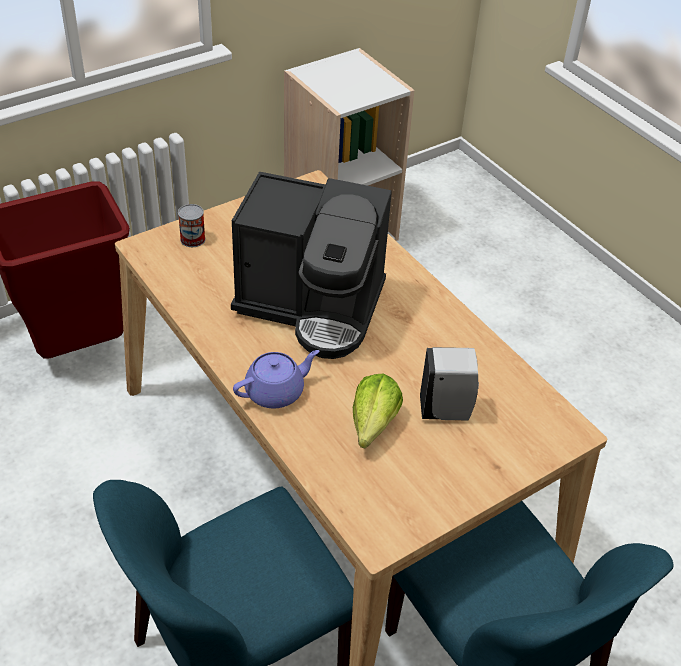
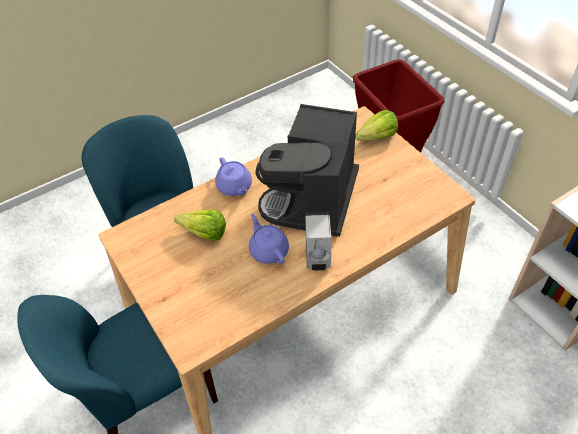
camera: 95 degrees right, 5 degrees up
(192, 239) = (373, 138): can -> lettuce
(403, 353) = (268, 250): none -> purple teapot
(447, 410) = (214, 273): white soap dispenser -> white soap dispenser (318, 259)

